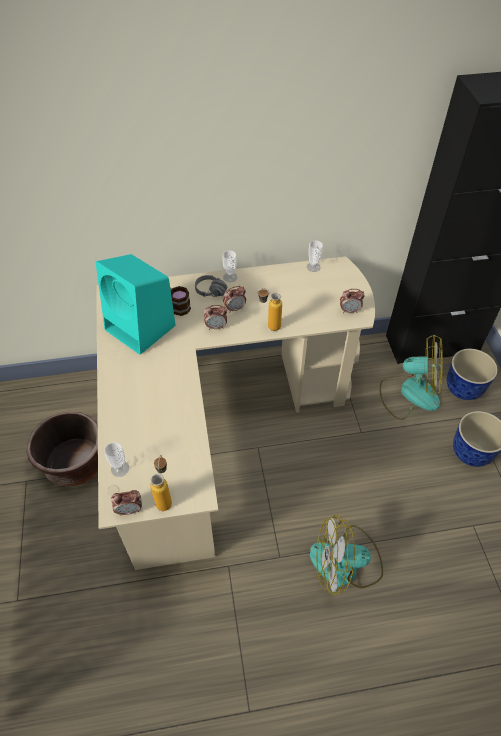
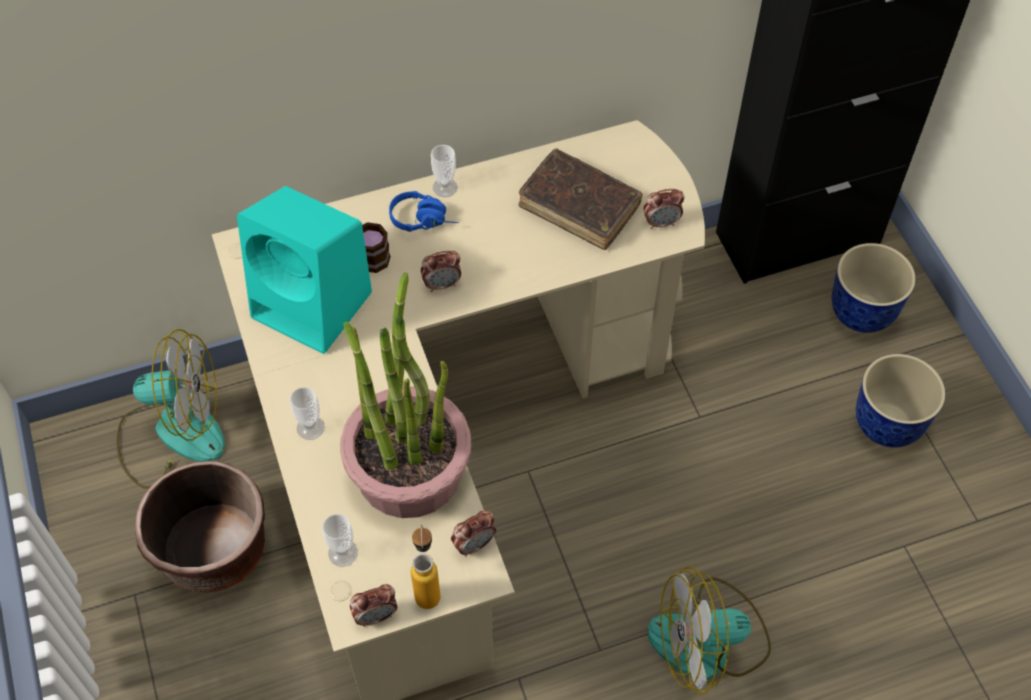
camera: 10 degrees left, 5 degrees up
(172, 426) = (409, 469): none -> potted plant
(215, 292) = (425, 219): grey headphones -> blue headphones
(235, 308) = (466, 246): alarm clock -> alarm clock (474, 544)
(268, 326) = (531, 271): bottle -> none
(303, 296) = (579, 206): none -> brown book
(313, 267) = (585, 148): cup -> cup (310, 427)
(409, 393) = (772, 334): fan -> fan (173, 433)

